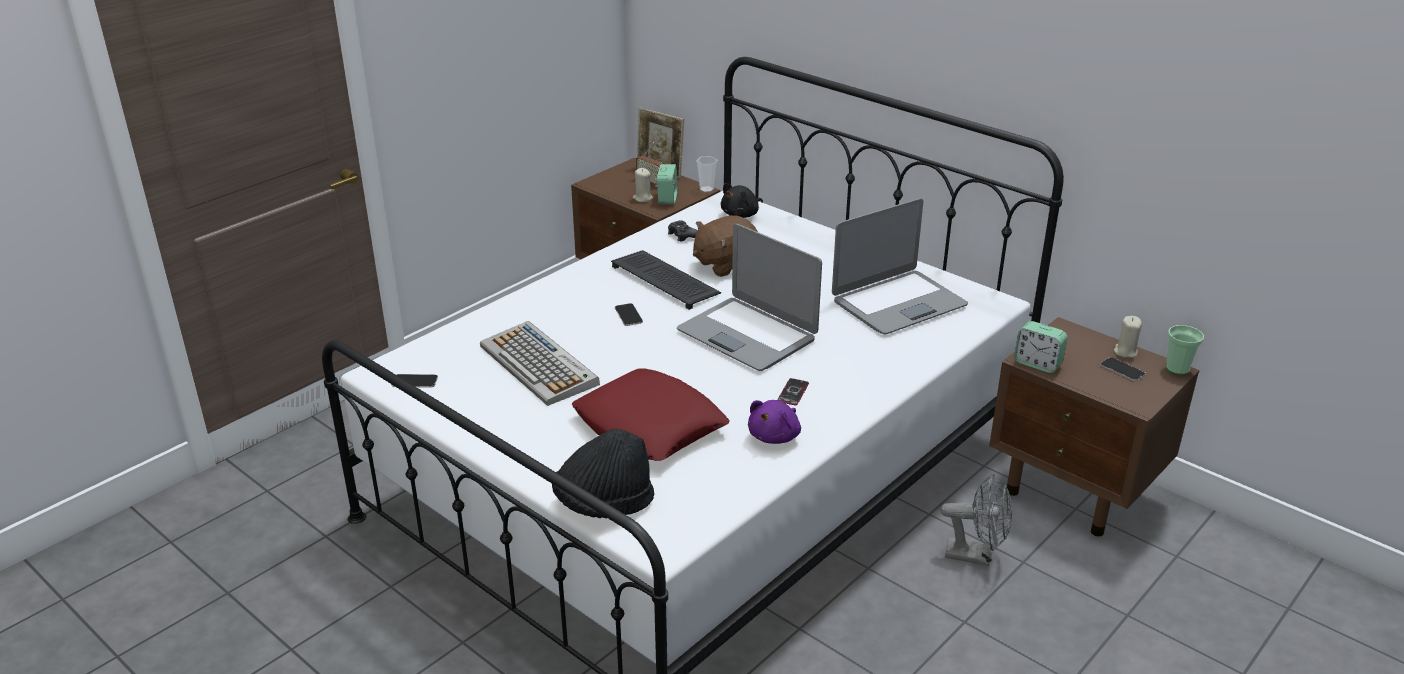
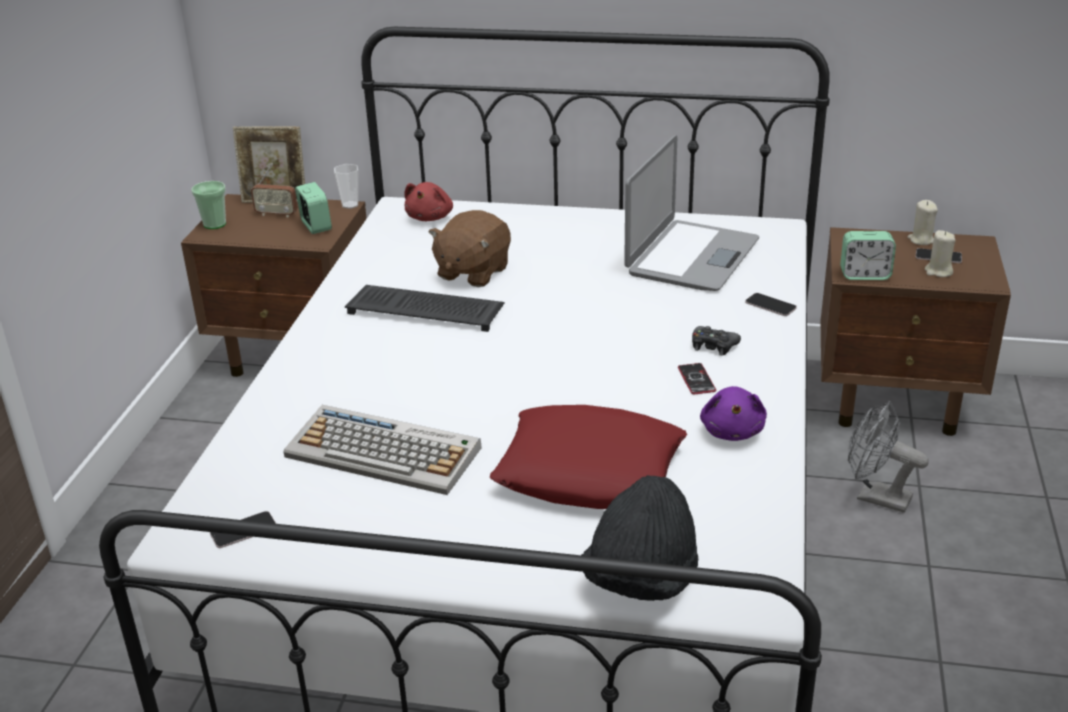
camera: 30 degrees left, 0 degrees up
(628, 315) = (426, 360): phone -> phone (770, 305)
(642, 198) = (286, 234): beige candle -> beige candle (938, 271)
(683, 235) = (390, 256): black game controller -> black game controller (713, 346)
(741, 214) = (430, 217): black plush toy -> red plush toy
(747, 335) = (581, 337): laptop -> none
(976, 555) = (875, 497): grey fan -> grey fan turned 135 degrees counterclockwise
(1177, 368) = (978, 241): cup -> cup (215, 224)

